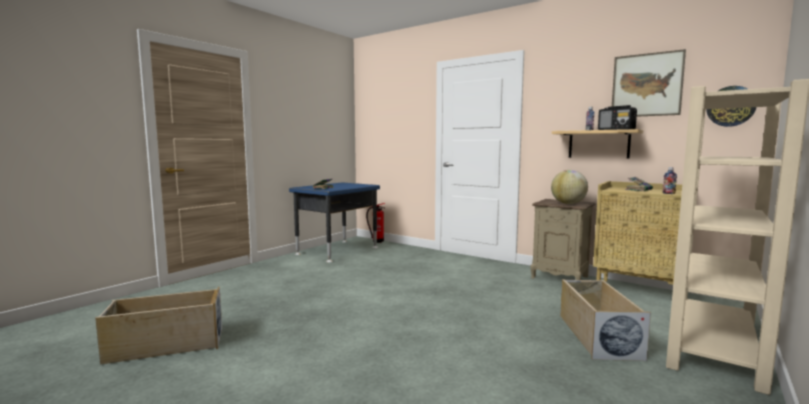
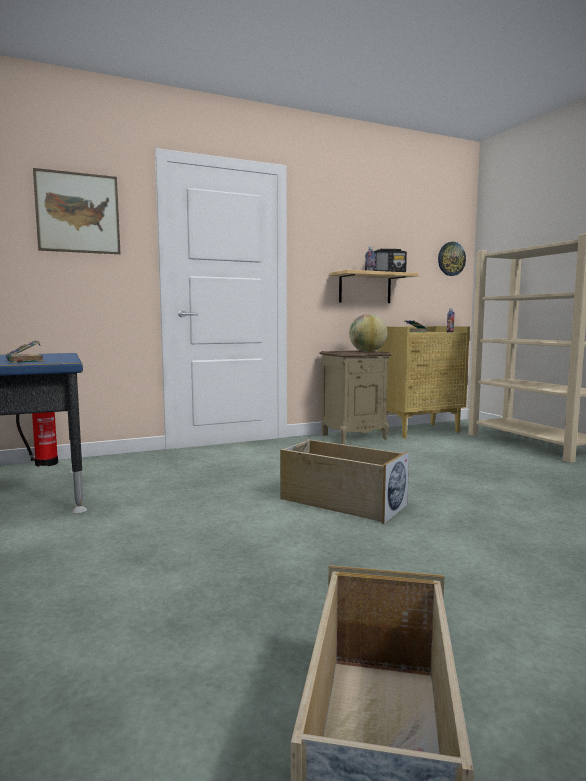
camera: 60 degrees left, 0 degrees up
(597, 335) = (503, 462): beige storage box -> beige storage box (341, 502)
(646, 85) = (400, 231): picture -> picture (78, 213)

